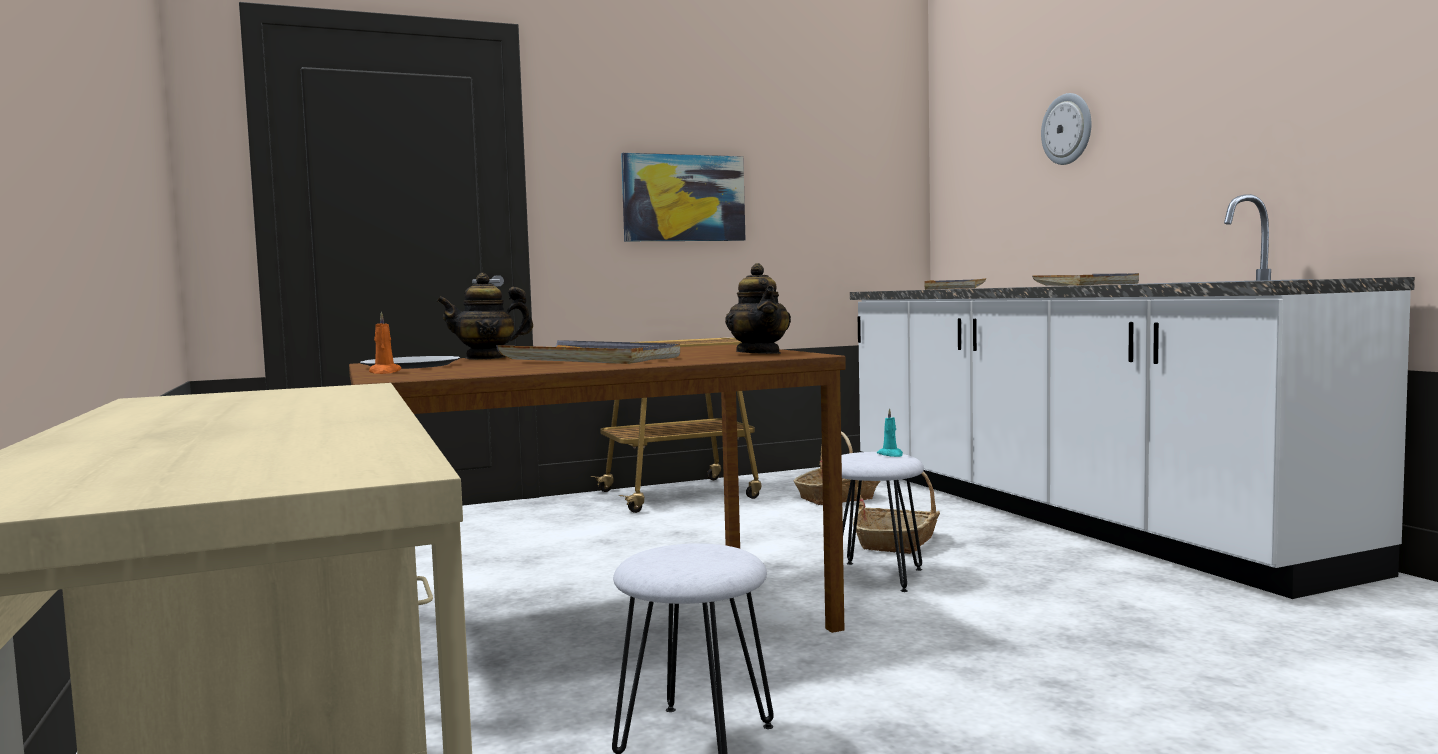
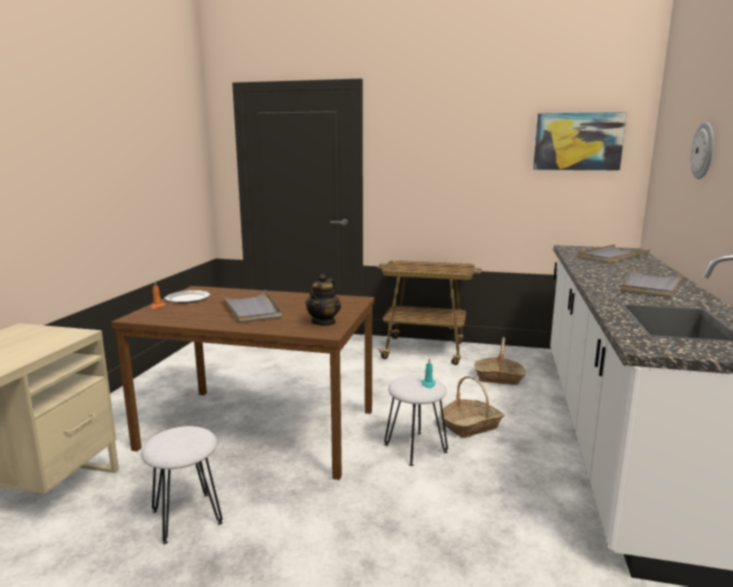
camera: 35 degrees right, 10 degrees up
(487, 358) = (238, 292): teapot -> none
(683, 198) = (455, 177): picture -> picture (578, 141)

